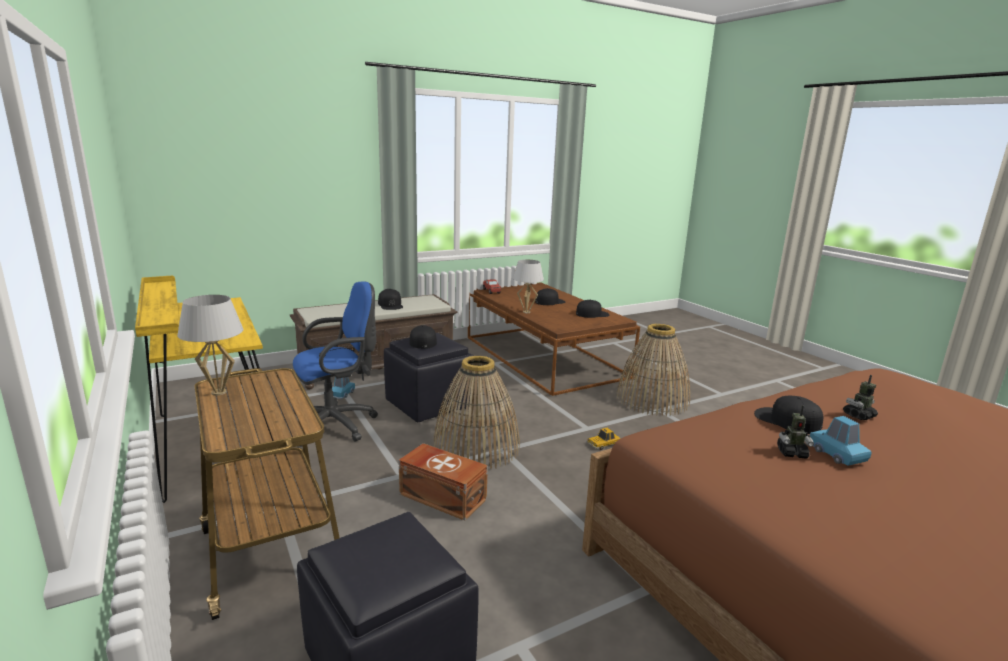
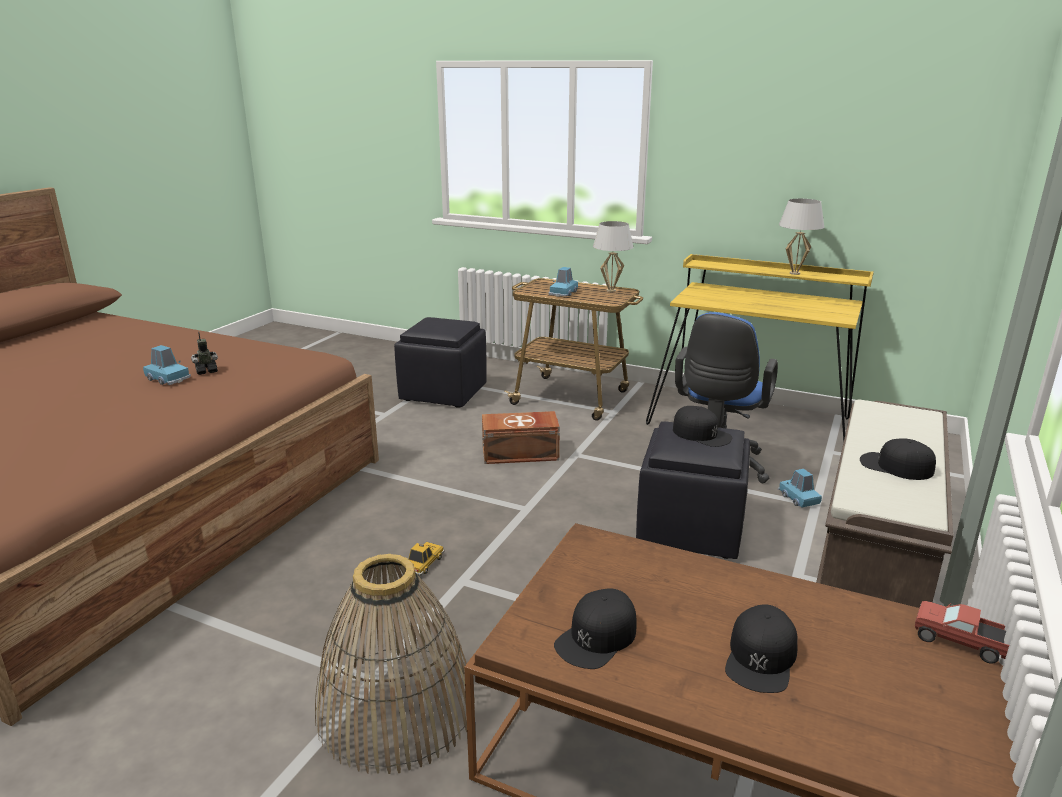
camera: 145 degrees right, 5 degrees up
(273, 407) = (563, 293): none -> blue toy car
(476, 447) = (556, 500): basket -> none
(526, 312) = (720, 571): white table lamp -> white table lamp (794, 273)
(787, 420) = (198, 392): black cap -> none
(859, 415) = (112, 418): toy robot -> none

